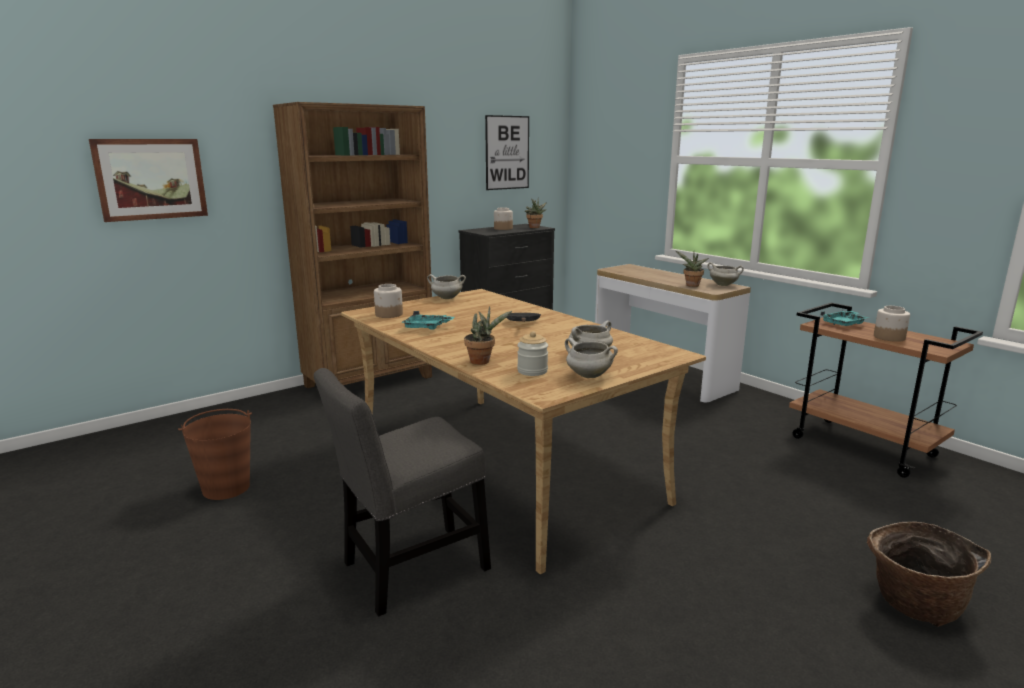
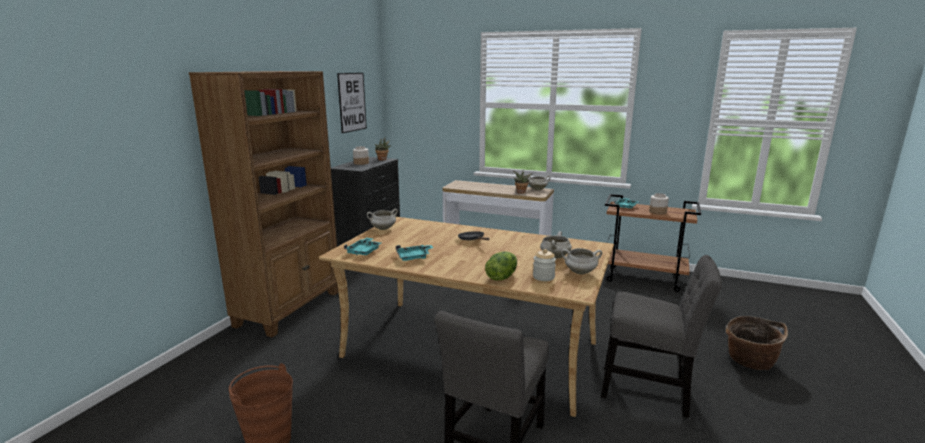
camera: 30 degrees left, 0 degrees up
(151, 179) = (81, 155): picture -> none
(389, 314) = (364, 251): jar -> turquoise tray
(483, 361) = (501, 277): potted plant -> lettuce
(683, 582) = (649, 390): none -> grey chair

